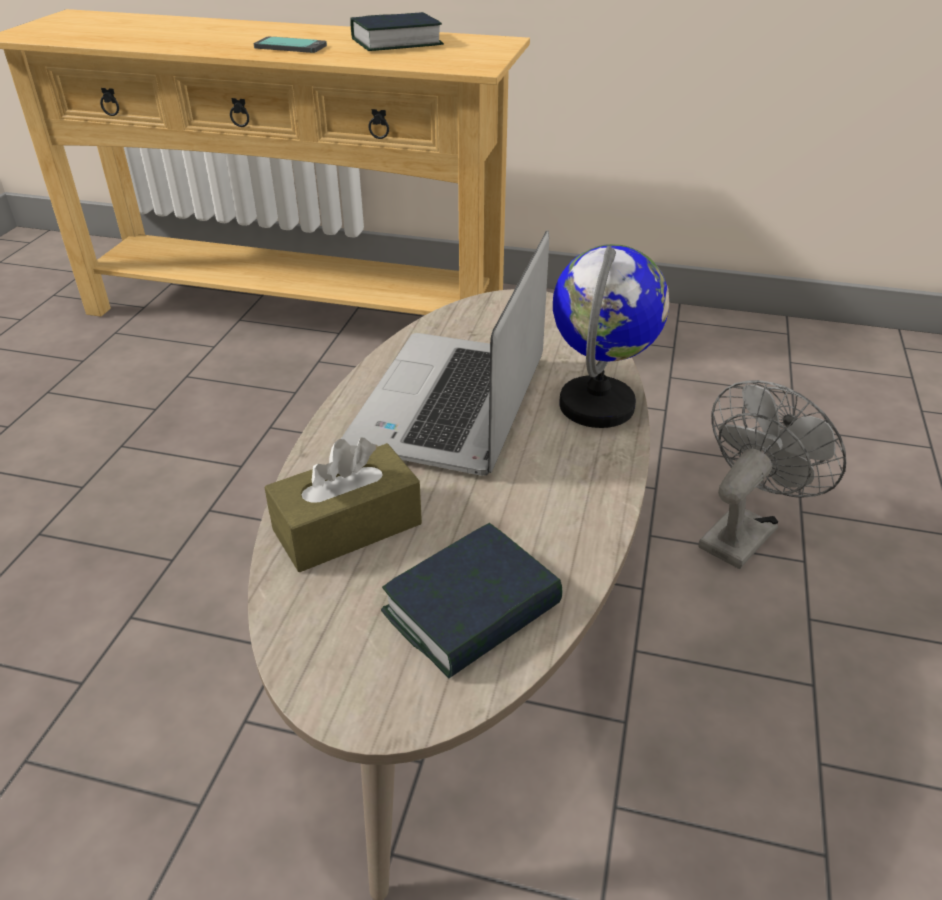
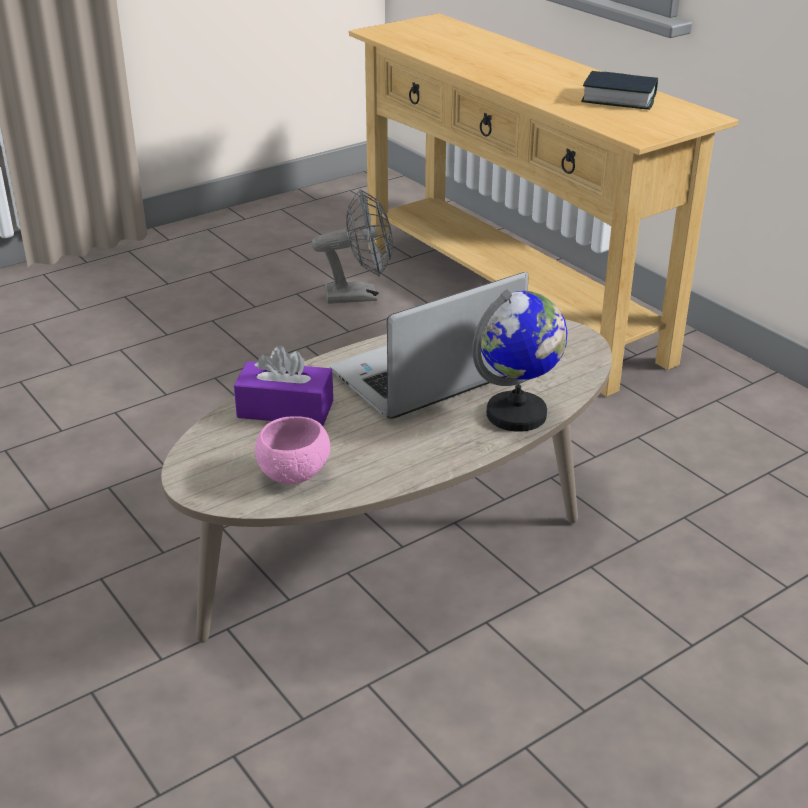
camera: 40 degrees right, 5 degrees down
(290, 47) = (535, 84): phone -> none
(347, 527) = (285, 409): brown tissue box -> purple tissue box
(472, 610) = (293, 474): book -> pink bowl
(743, 531) = (669, 601): grey fan -> grey fan (360, 295)

